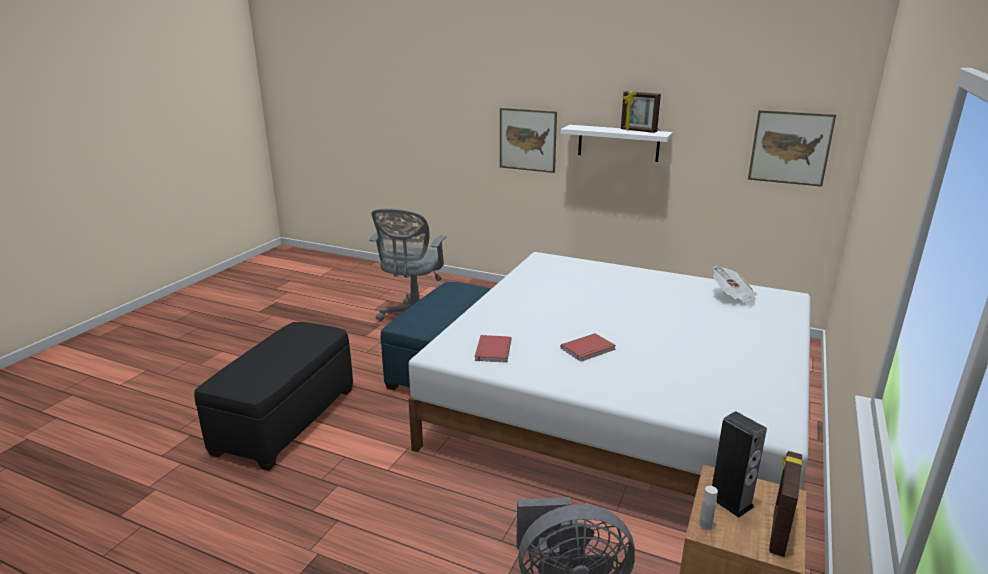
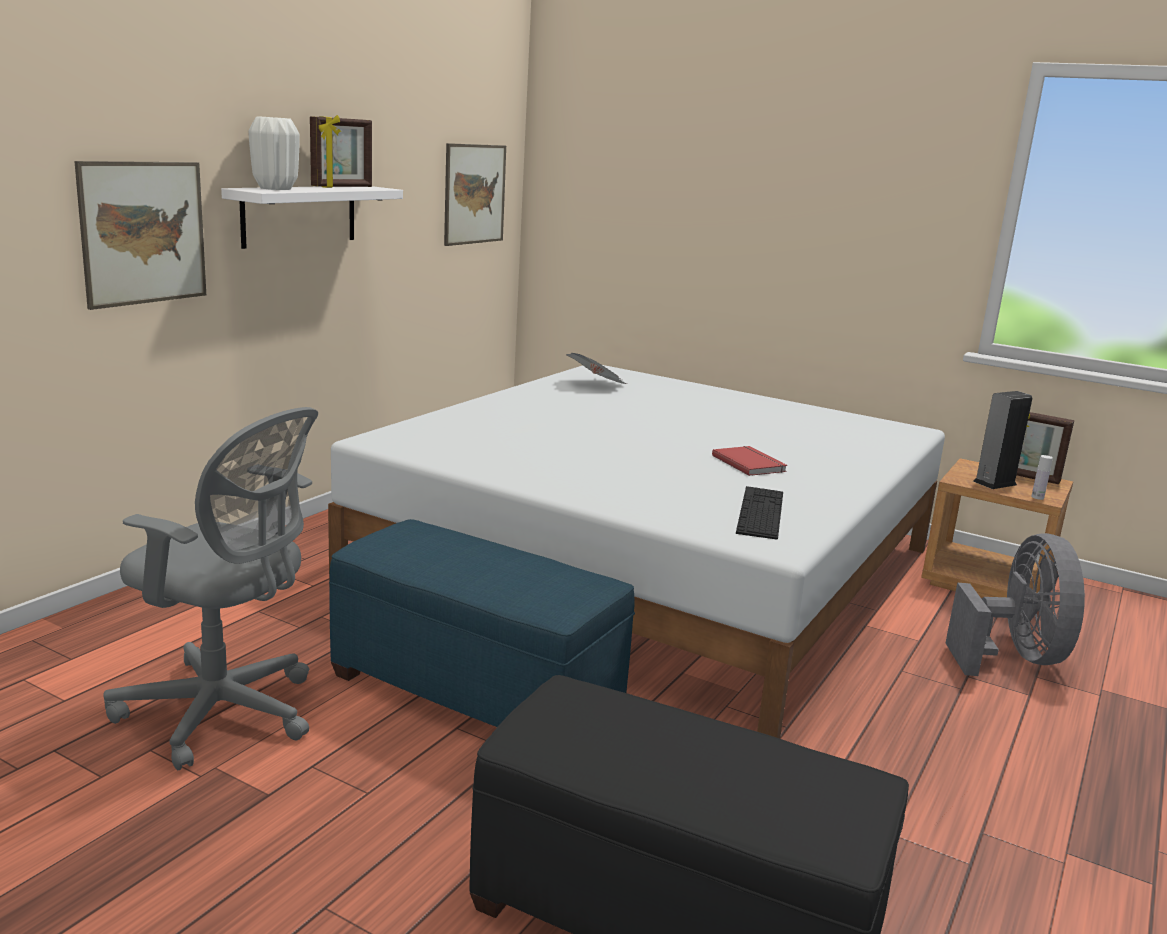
camera: 85 degrees left, 5 degrees down
(491, 350) = (760, 512): red book -> keyboard
(589, 127) = (275, 188): none -> white vase

